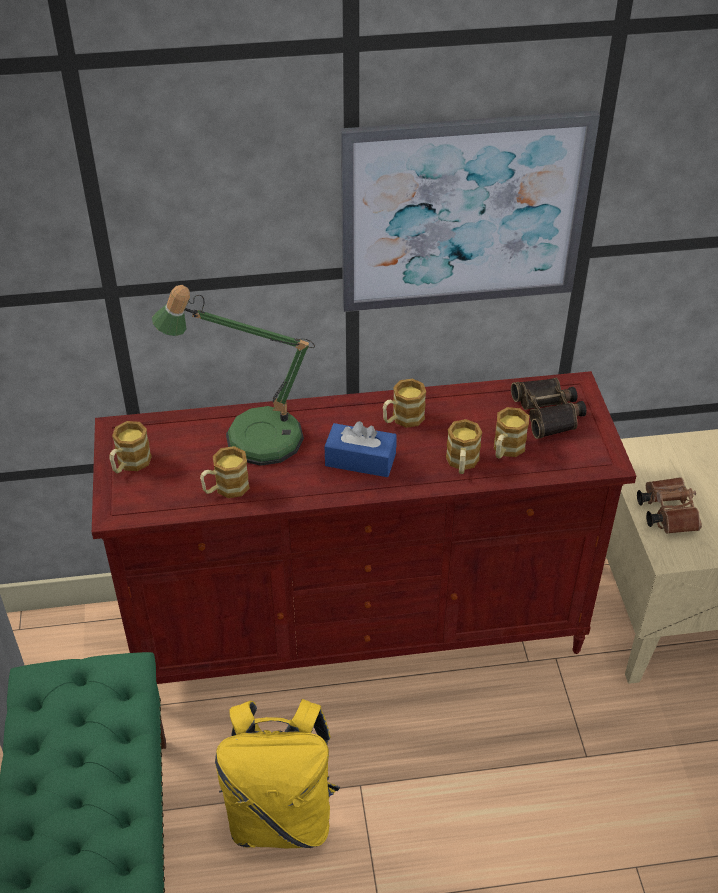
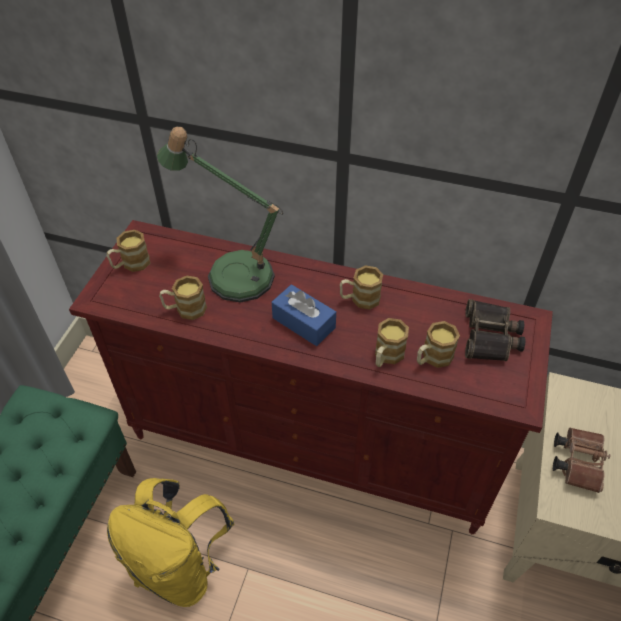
camera: 25 degrees right, 5 degrees up
(463, 213) = (450, 127): picture -> none

